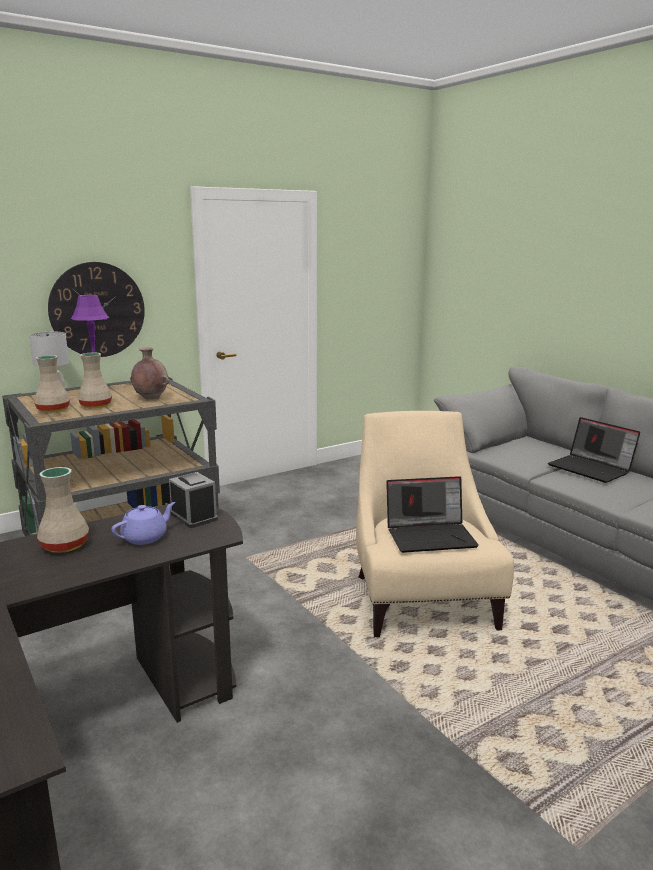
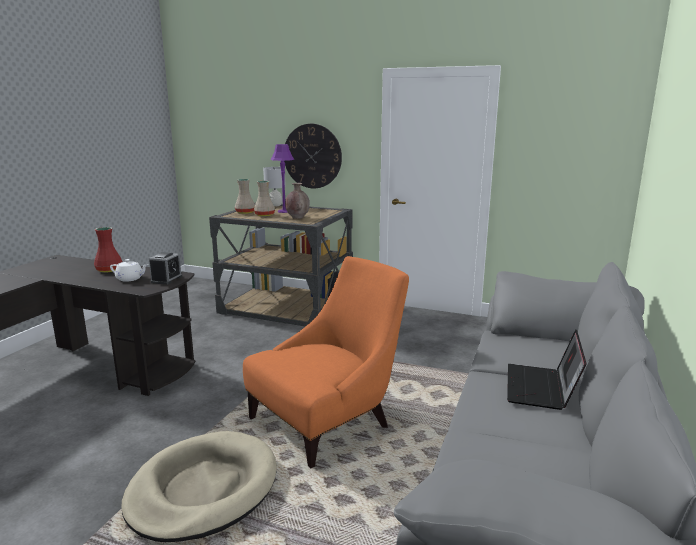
camera: 55 degrees right, 0 degrees up
(65, 545) = (110, 270): beige vase -> red vase
(145, 537) = (130, 279): purple teapot -> white teapot
(421, 593) = (329, 418): beige armchair -> orange armchair
(431, 536) = (299, 362): laptop -> none
(490, 704) = (203, 489): none -> beige dog bed

